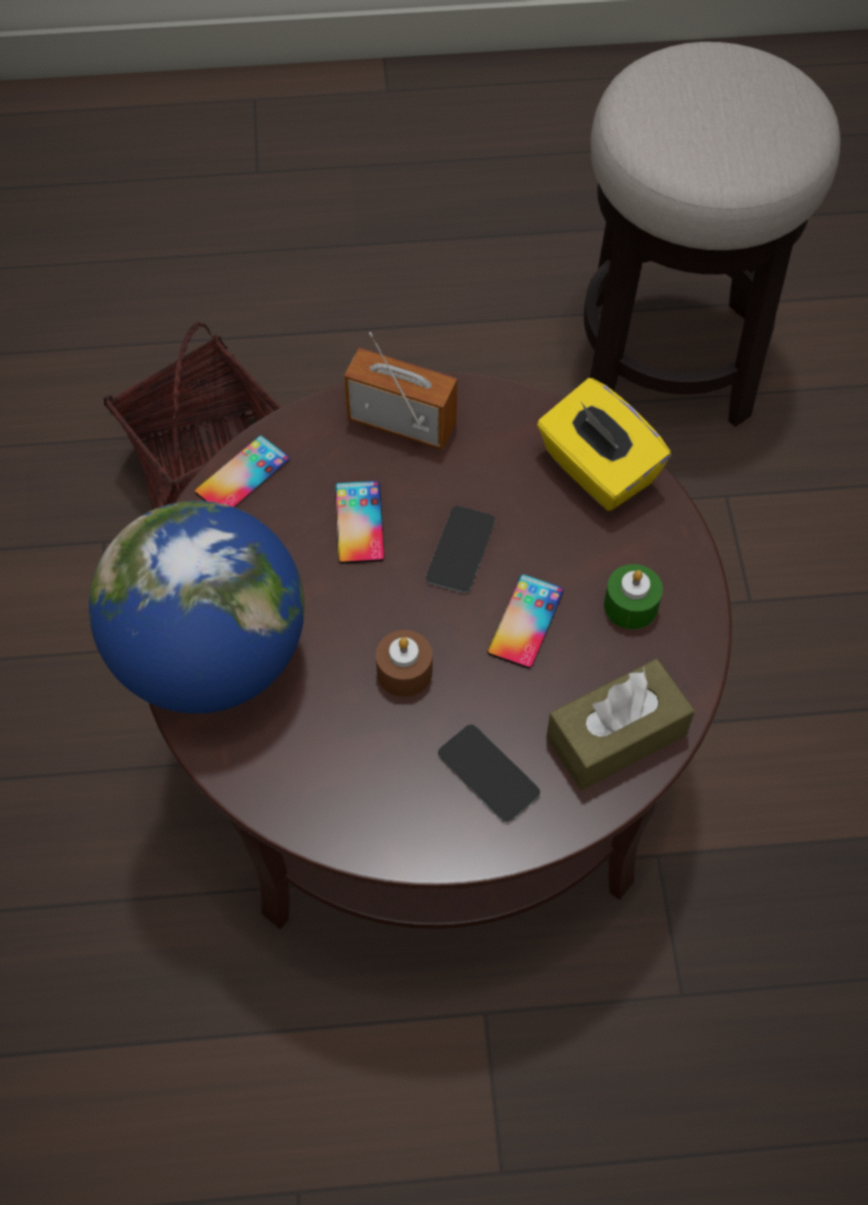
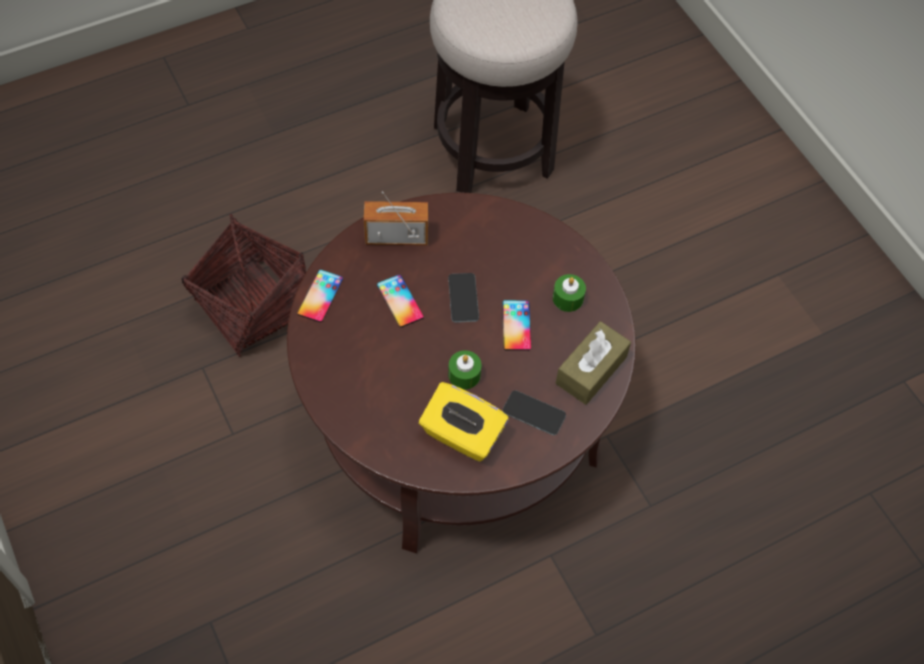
camera: 25 degrees left, 0 degrees up
(211, 658) = (354, 404): globe -> none
(404, 672) = (464, 375): brown candle -> green candle
(597, 470) = (516, 229): yellow tissue box -> yellow tissue box (462, 435)

